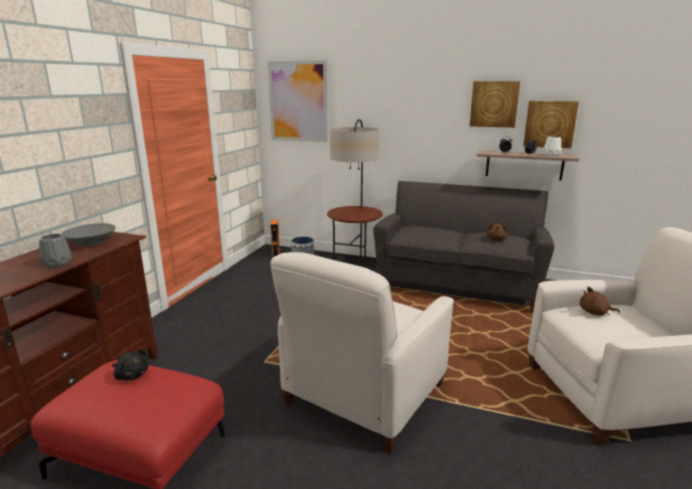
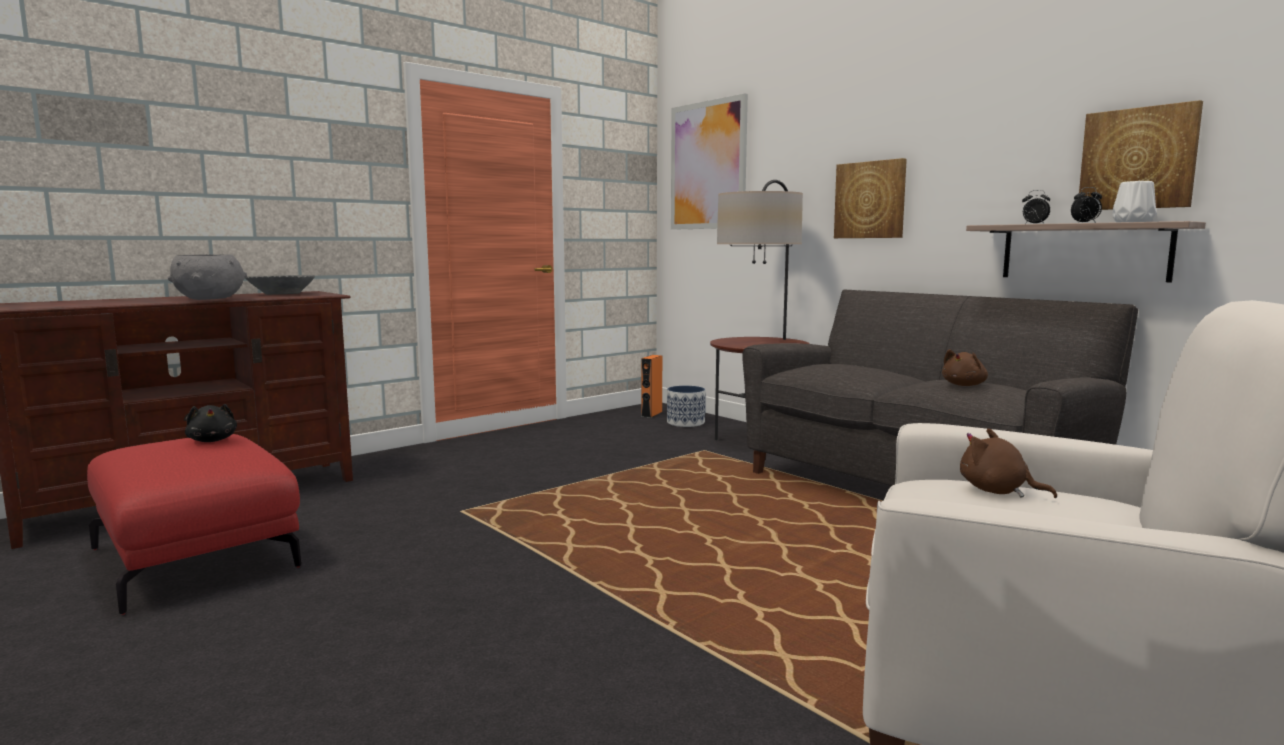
camera: 30 degrees right, 10 degrees down
(56, 264) = (209, 299): grey vase -> grey bowl
(363, 394) = (537, 577): white armchair -> none
(494, 104) = (1018, 131): picture -> picture (870, 200)

